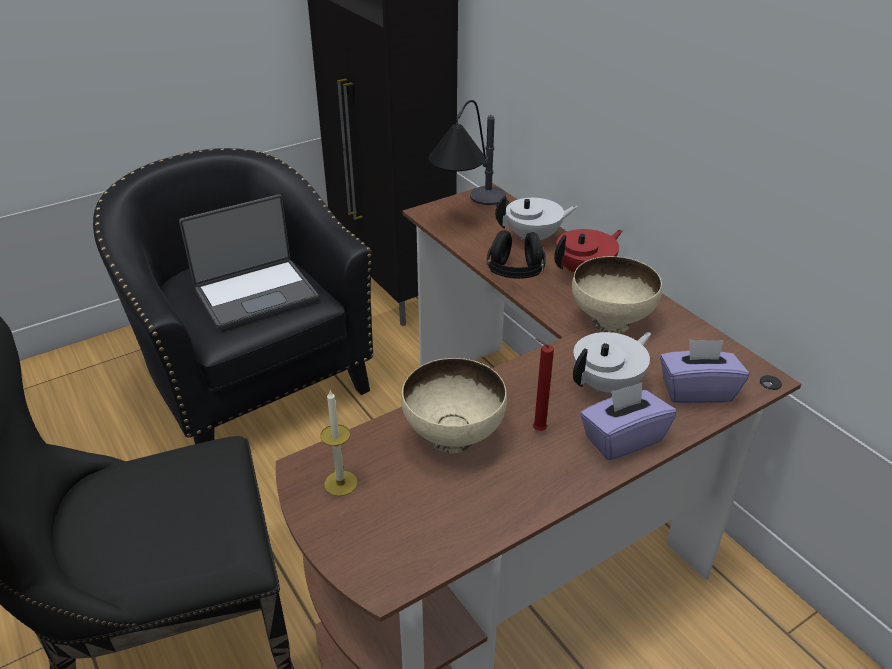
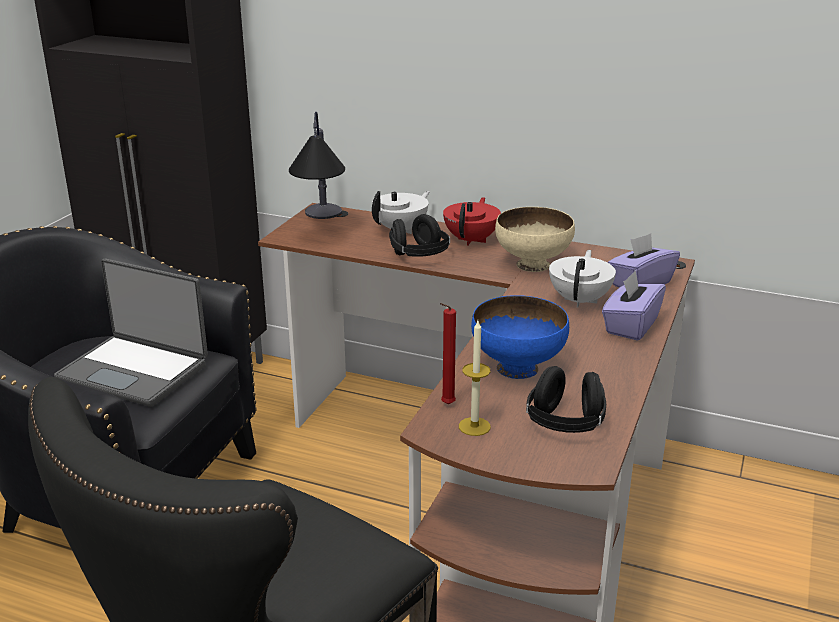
camera: 35 degrees left, 10 degrees down
(256, 294) = (135, 371): laptop -> laptop turned 90 degrees clockwise
(419, 523) = (565, 424): none -> black headphones
(454, 437) = (518, 368): beige bowl -> blue bowl
(537, 430) = (569, 342): red candle -> red candle (446, 405)

